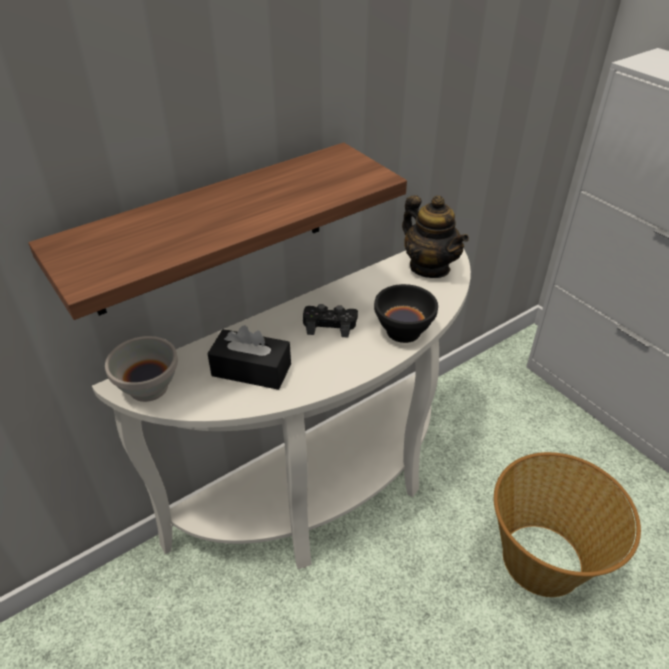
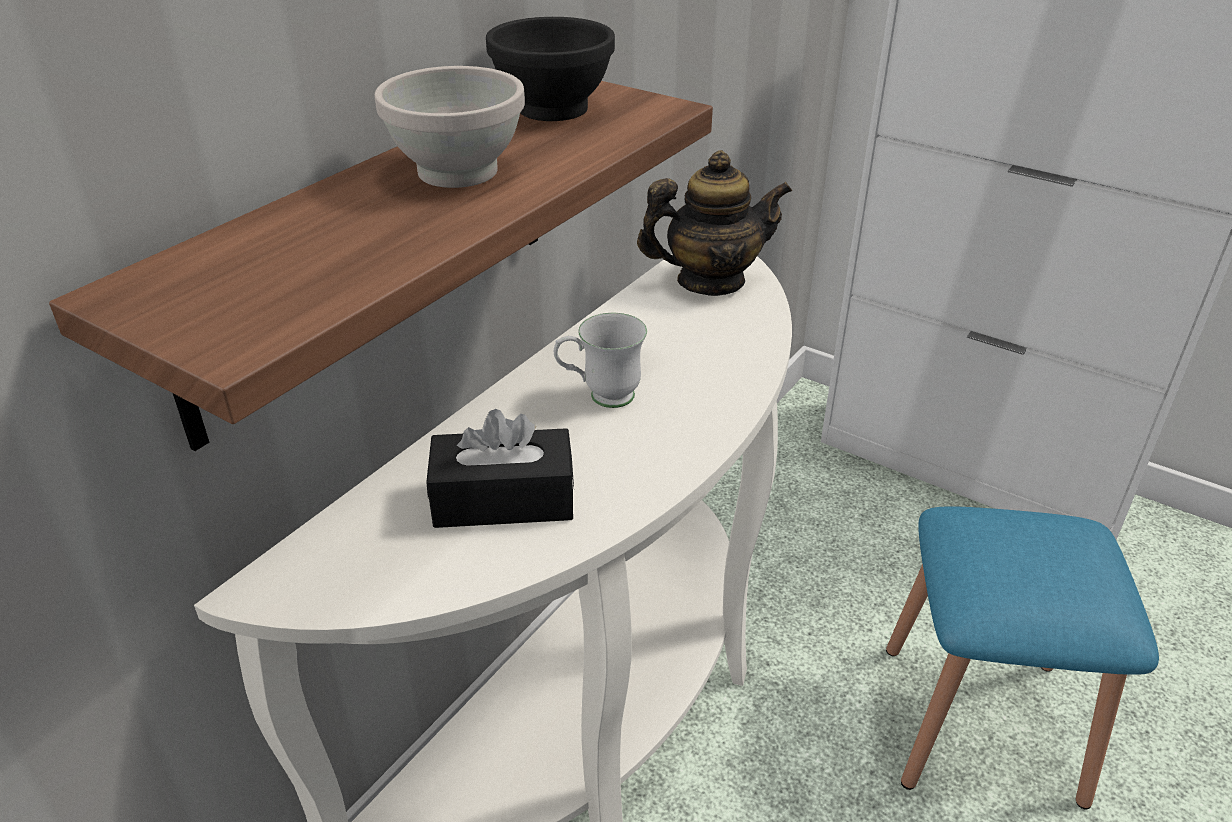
camera: 20 degrees left, 5 degrees down
(148, 388) = (319, 580): white bowl -> white bowl (457, 173)
(330, 324) = (600, 397): black game controller -> white mug
(404, 331) = (729, 381): black bowl -> black bowl (555, 109)
(429, 267) = (710, 281): teapot -> teapot turned 45 degrees counterclockwise
(543, 560) = (980, 721): basket -> blue stool

